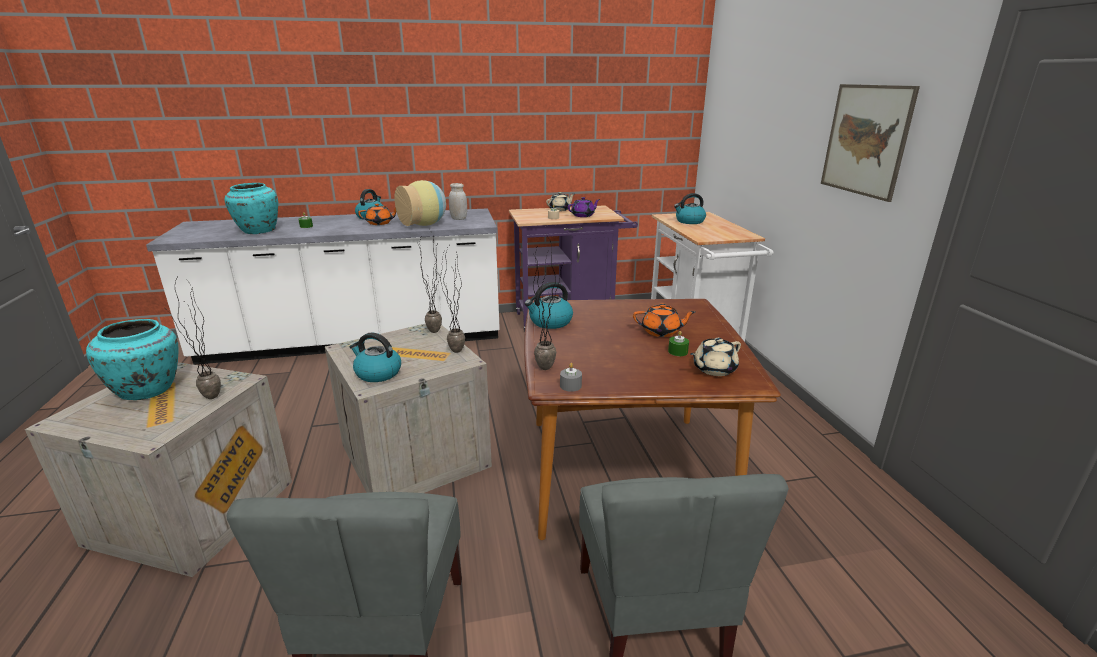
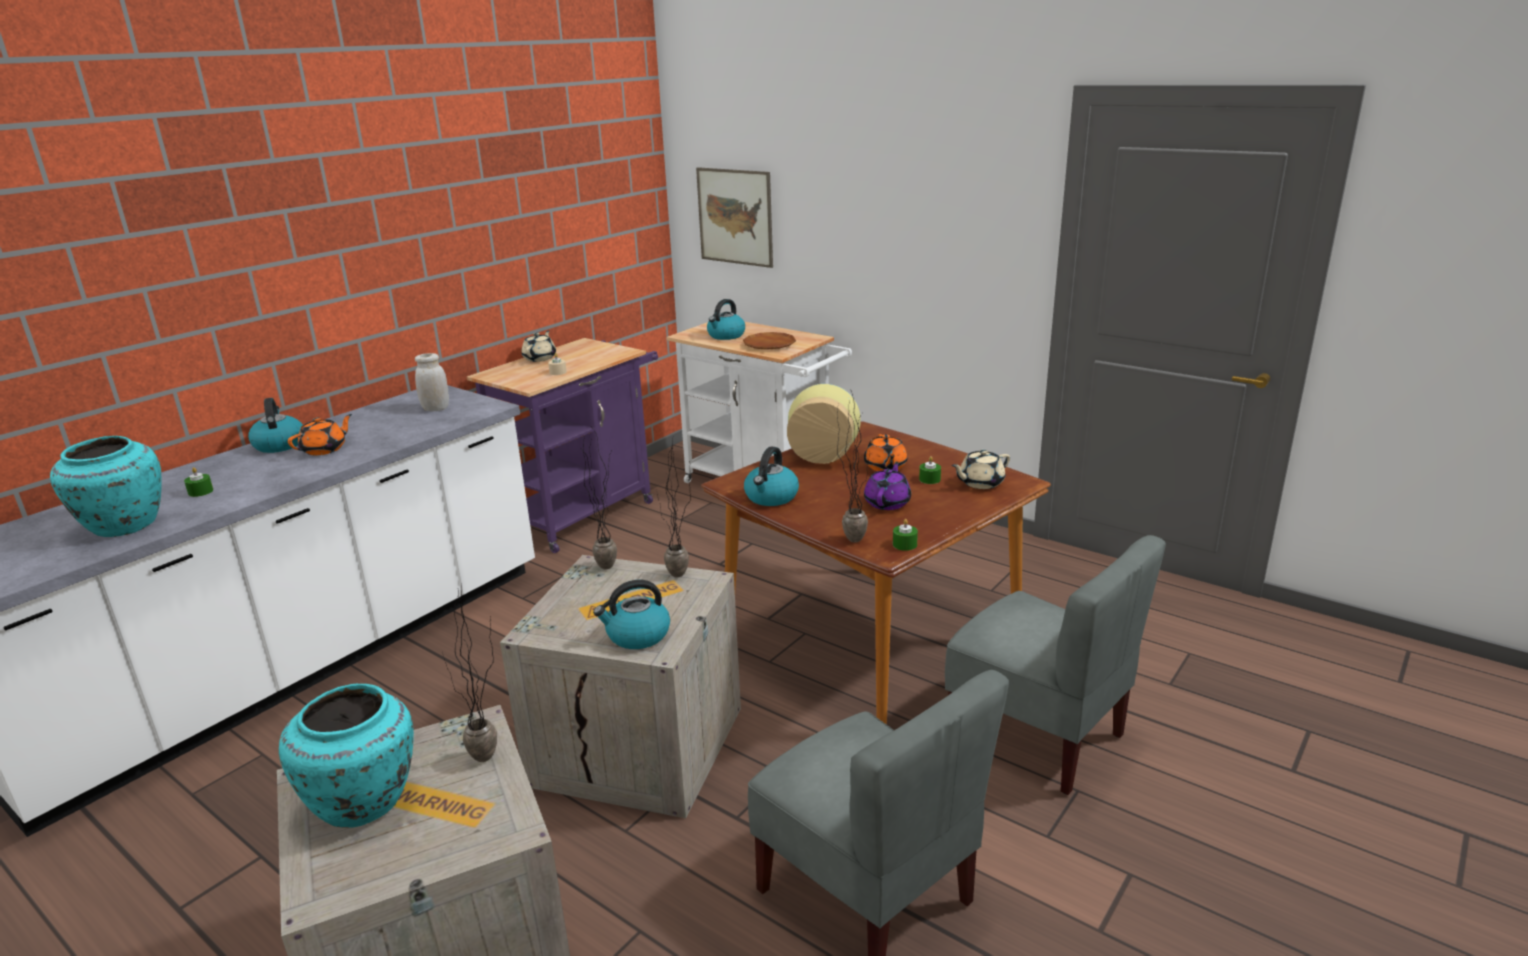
camera: 40 degrees left, 0 degrees up
(425, 225) = (406, 431): vase -> vase (824, 454)
(570, 386) = (904, 544): grey candle -> green candle
(583, 215) = (589, 359): purple teapot -> purple teapot (887, 502)
(661, 332) = (885, 467): orange teapot -> orange teapot turned 120 degrees clockwise
(707, 232) = (769, 345): none -> brown plate
(713, 369) = (980, 483): beige teapot -> beige teapot turned 45 degrees clockwise
(865, 140) = (950, 218): picture -> picture (735, 217)

